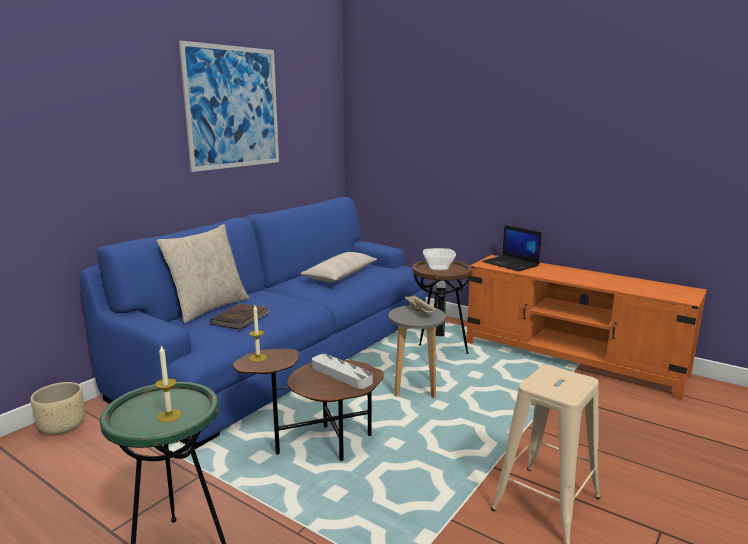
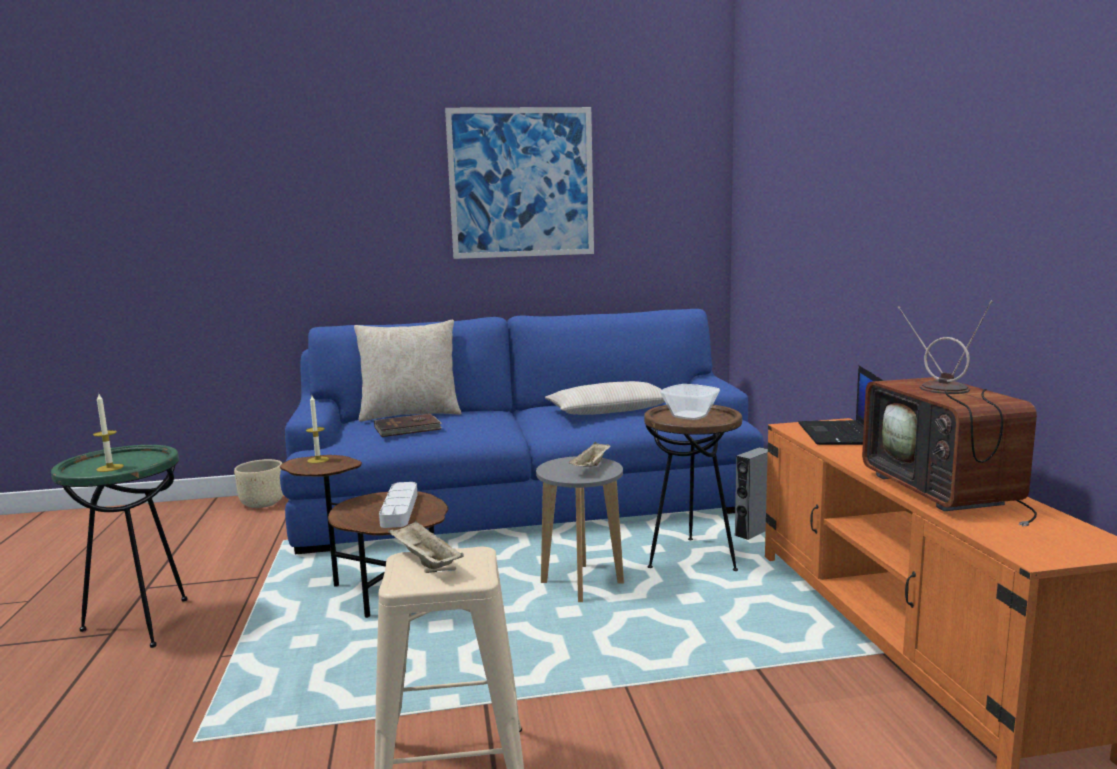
camera: 45 degrees right, 5 degrees down
(544, 382) = (424, 561): none -> beige tray
(609, 282) = (946, 492): none -> television

